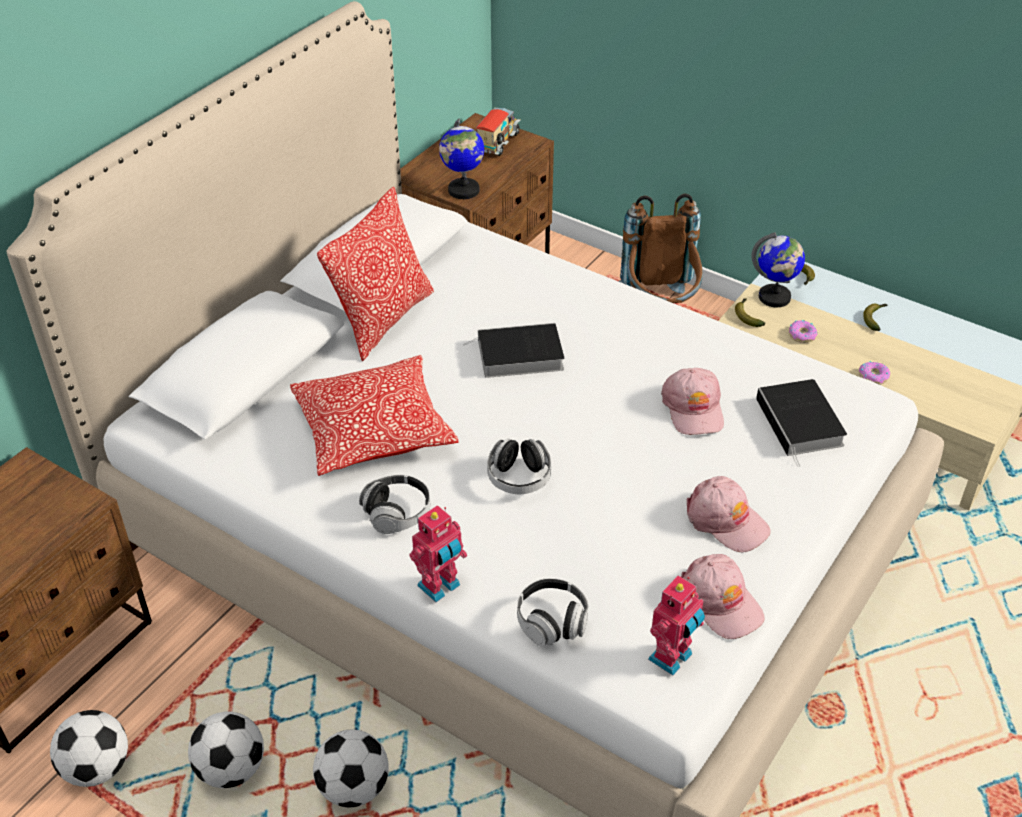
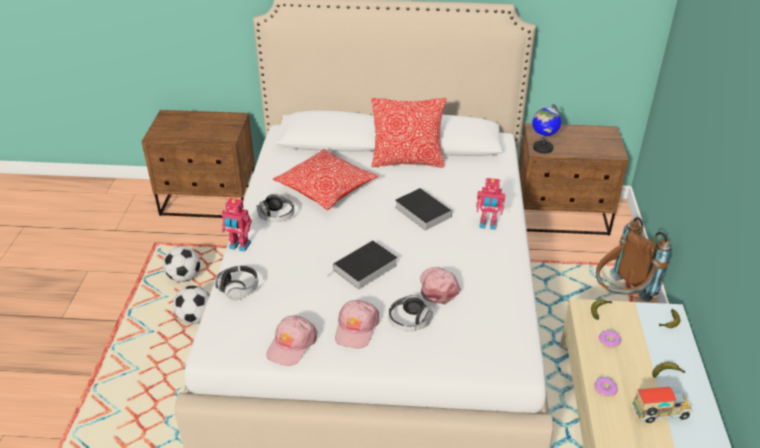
camera: 60 degrees right, 5 degrees down
(97, 768) = (165, 240): football -> none
(498, 145) = (598, 143): toy truck -> toy truck (660, 414)
(519, 478) = (329, 243): headphones -> headphones (409, 321)
(672, 658) = (240, 339): toy robot -> toy robot (488, 225)
(693, 408) = (438, 287): pink cap -> pink cap turned 120 degrees clockwise
(774, 297) = (632, 317): globe -> none
(801, 424) = (464, 335): book -> book (364, 268)

